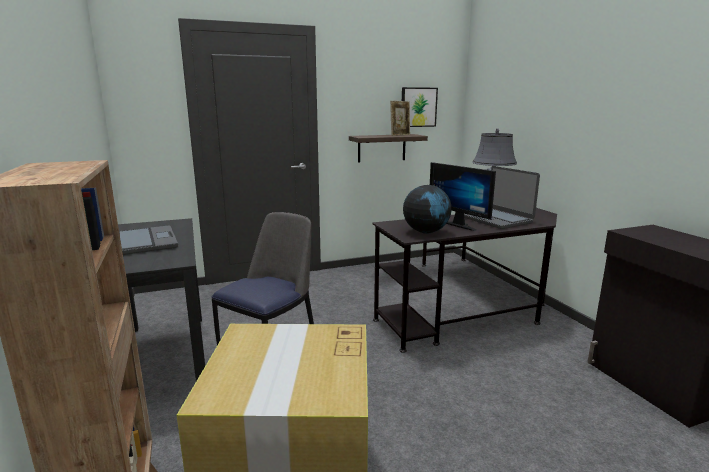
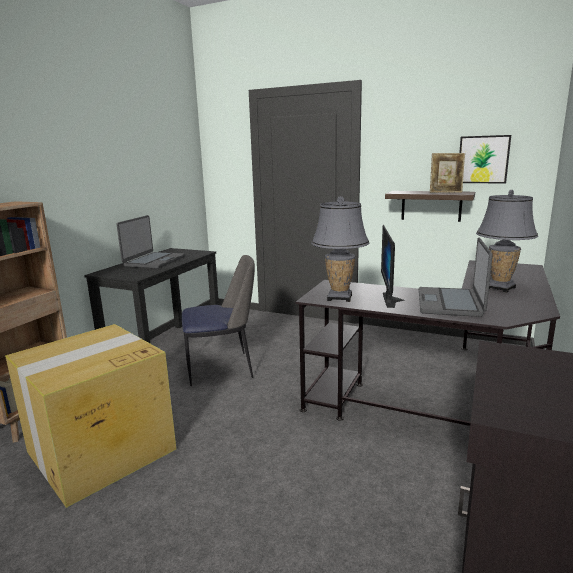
camera: 45 degrees right, 0 degrees up
(426, 232) = (340, 297): globe -> grey table lamp

